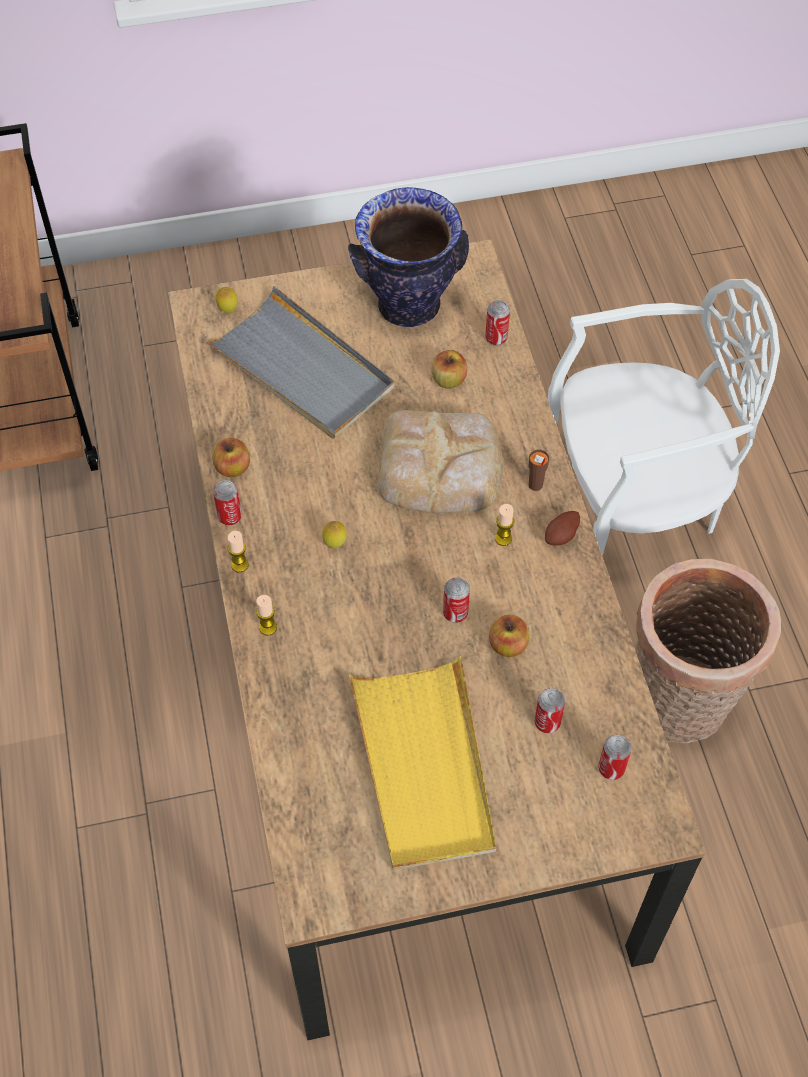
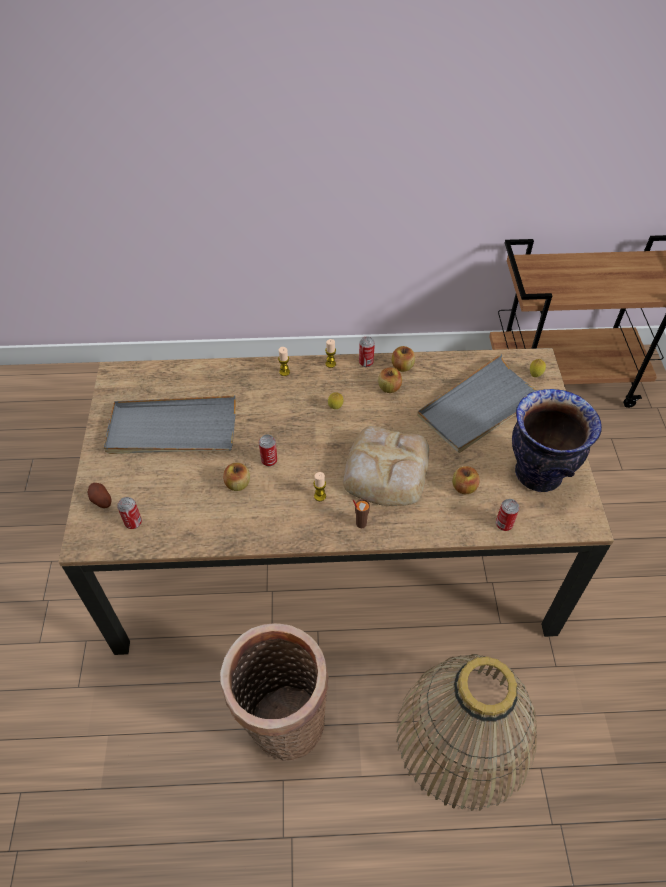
camera: 100 degrees right, 5 degrees down
(281, 480) = (389, 388): none -> apple
(424, 766) = (172, 429): yellow tray -> grey tray
(547, 722) = (177, 494): can -> none
(562, 536) = (314, 531): potato -> potato (101, 501)
(634, 502) = (464, 736): white chair -> basket

